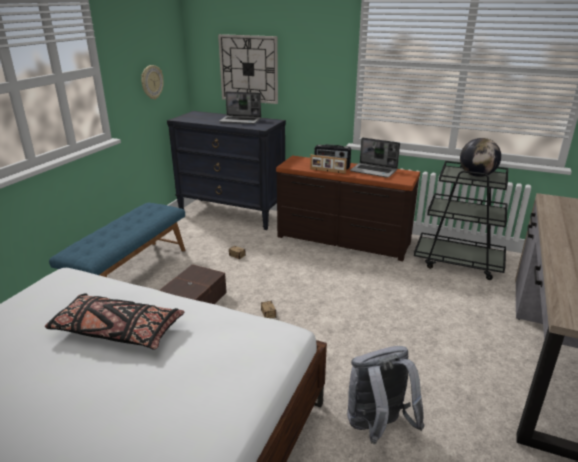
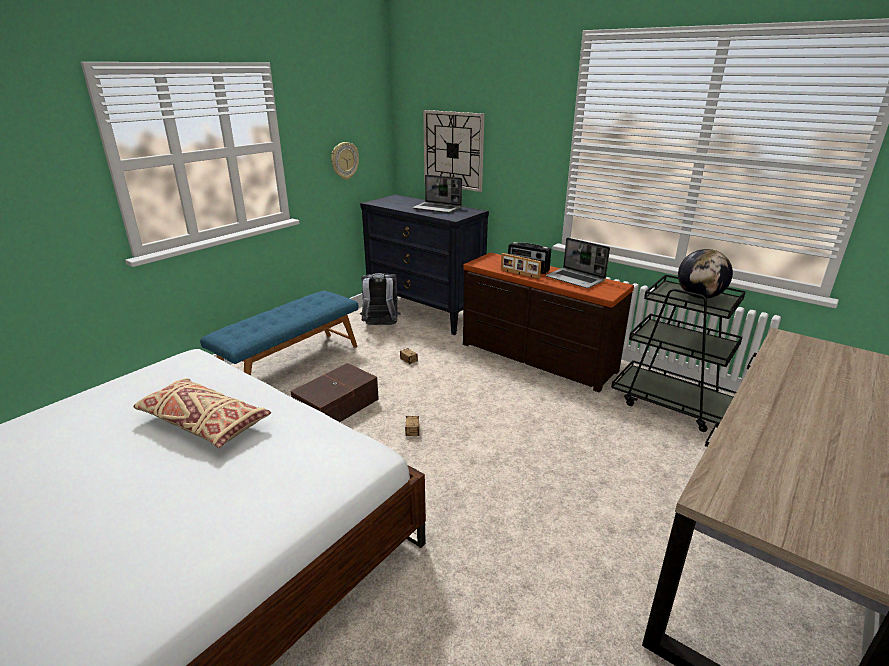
camera: 15 degrees right, 0 degrees up
(117, 331) = (203, 423): black pillow -> beige pillow
(377, 427) = (475, 586): grey backpack -> grey backpack (381, 326)

